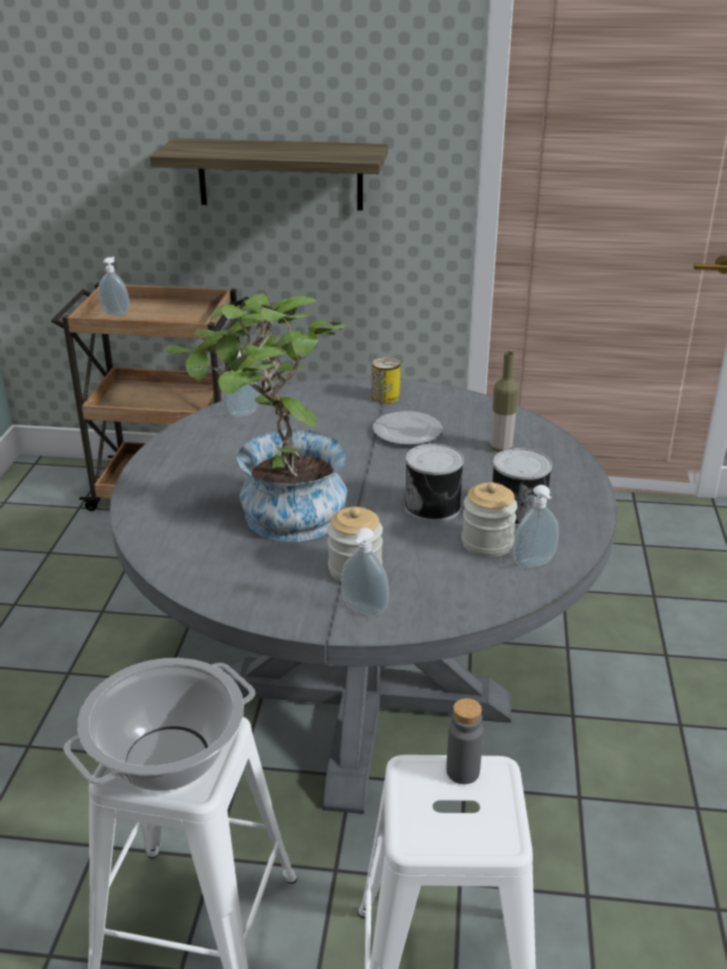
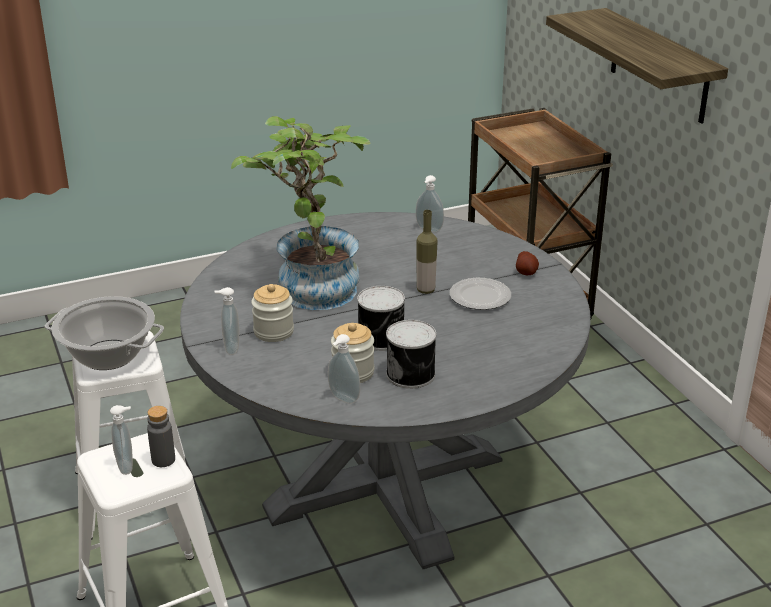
camera: 60 degrees right, 0 degrees up
(116, 313) = (522, 134): soap dispenser -> soap dispenser (127, 466)
(385, 397) = (526, 272): can -> potato
(501, 448) = (502, 343): bottle -> bottle (425, 290)

